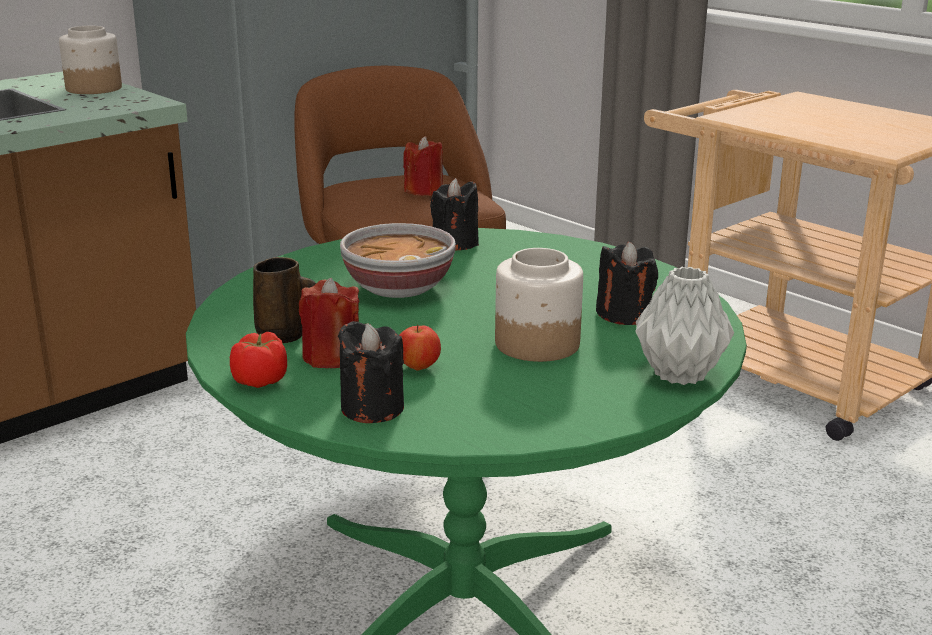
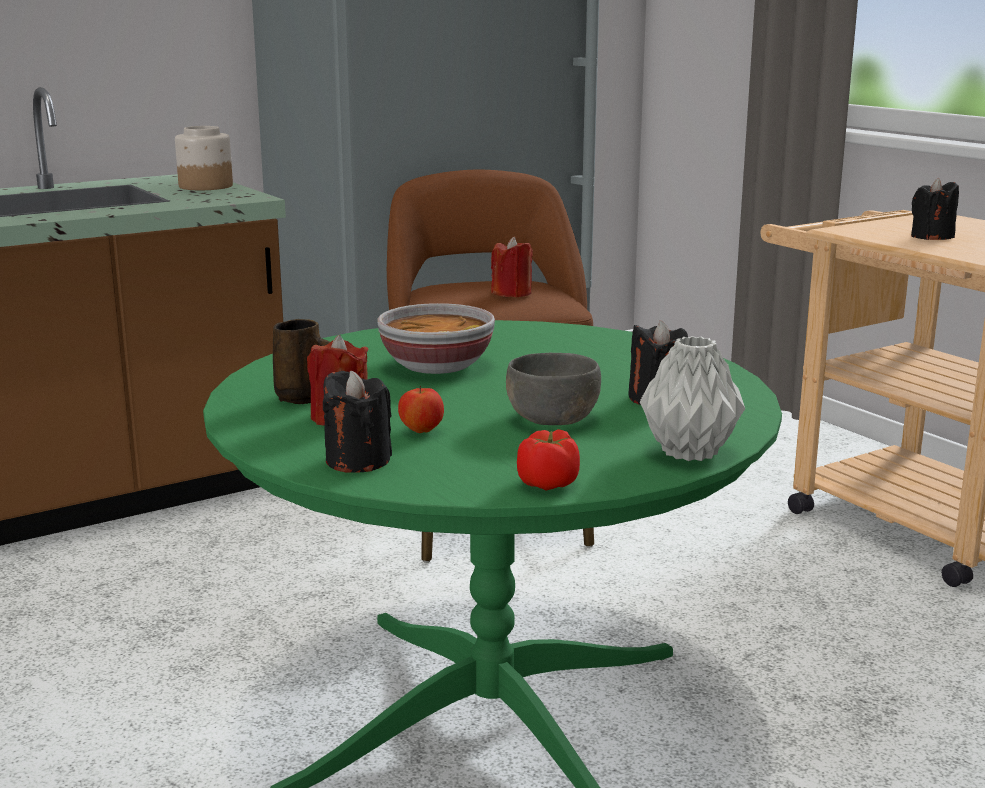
camera: 10 degrees right, 5 degrees down
(260, 380) = (261, 432): tomato -> tomato (548, 483)
(455, 244) = (513, 333): black candle -> black candle (931, 237)
(536, 344) = (551, 418): jar -> grey bowl

